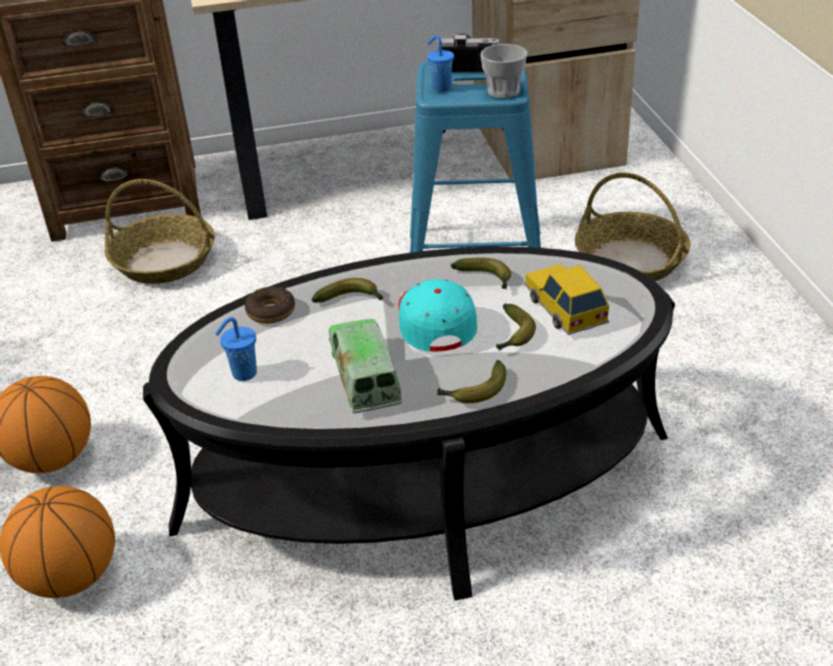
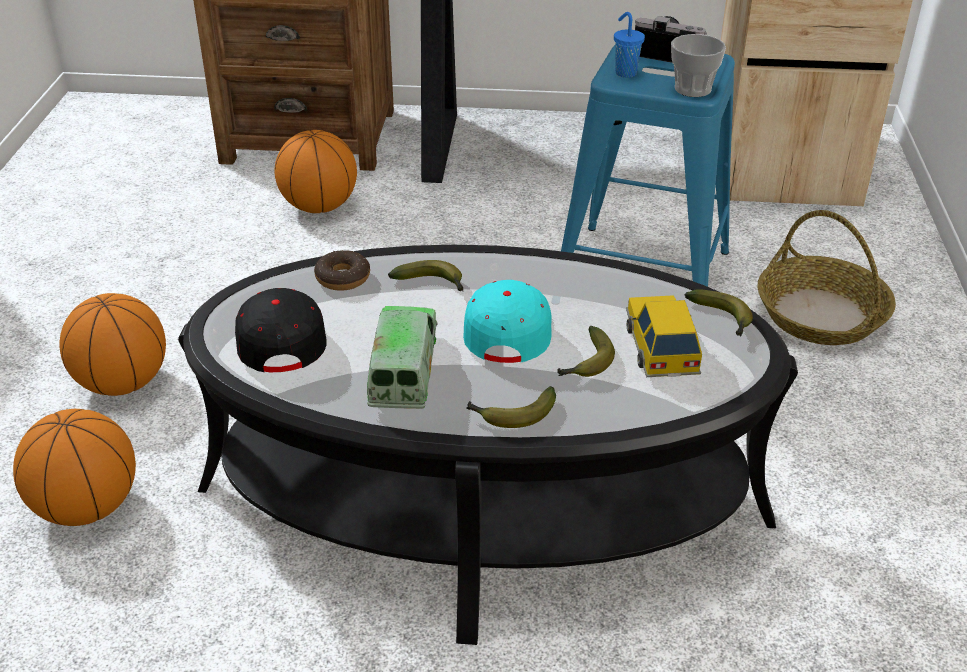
camera: 15 degrees right, 0 degrees up
(165, 261) = (319, 207): basket -> basketball
(243, 374) = (280, 337): blue cup -> black cap
(486, 279) = (589, 294): banana -> banana (722, 319)

